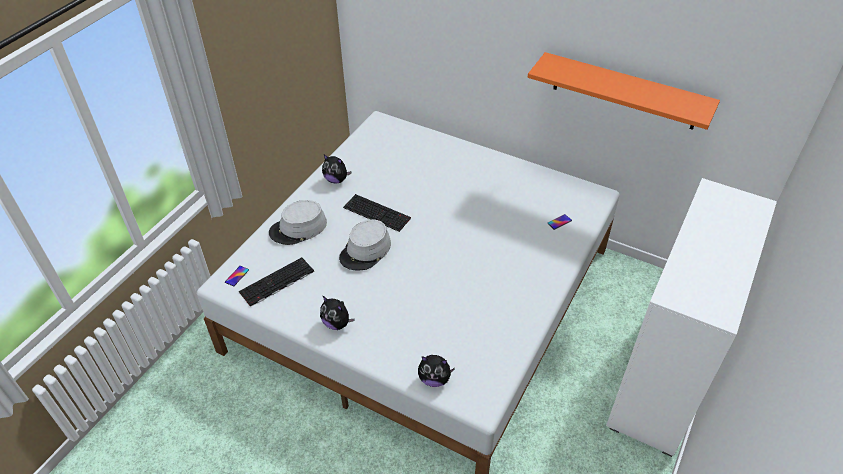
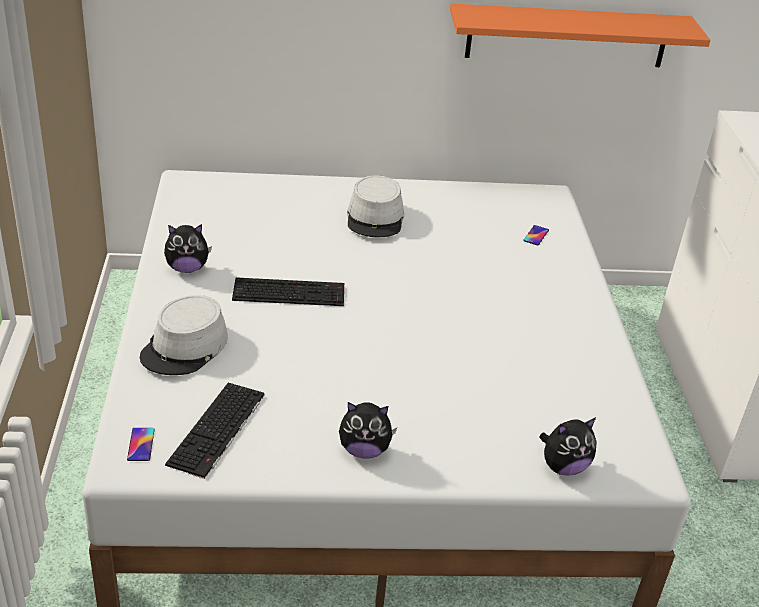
camera: 35 degrees left, 10 degrees down
(365, 251) = (317, 344): grey hat -> grey hat (375, 218)

